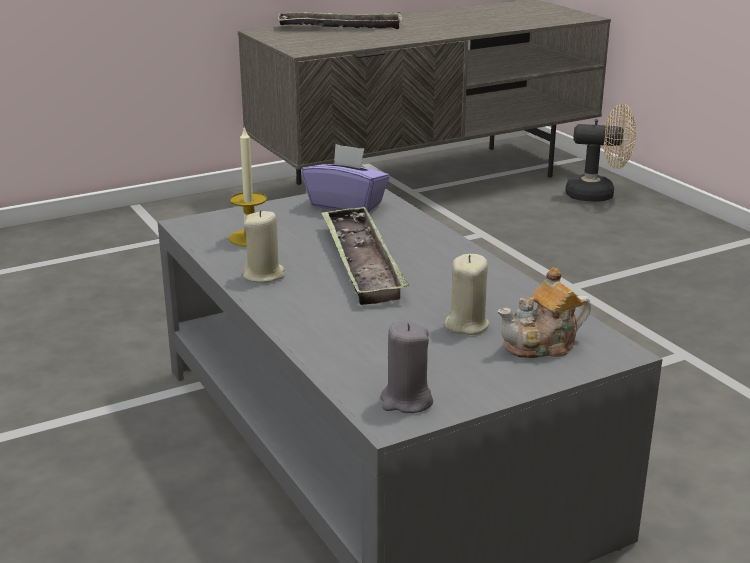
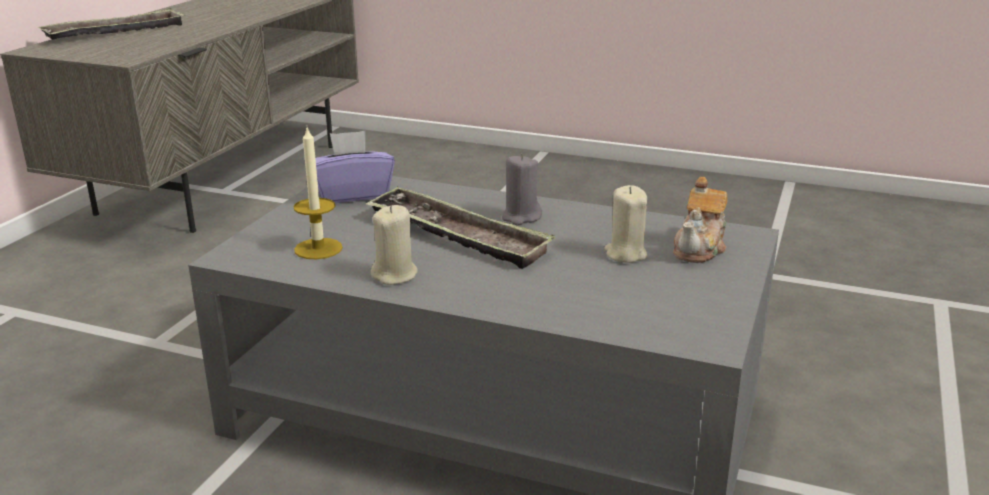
camera: 40 degrees left, 0 degrees up
(406, 401) = (694, 325): grey candle -> grey candle (521, 217)
(598, 195) = (389, 151): beige fan -> none

